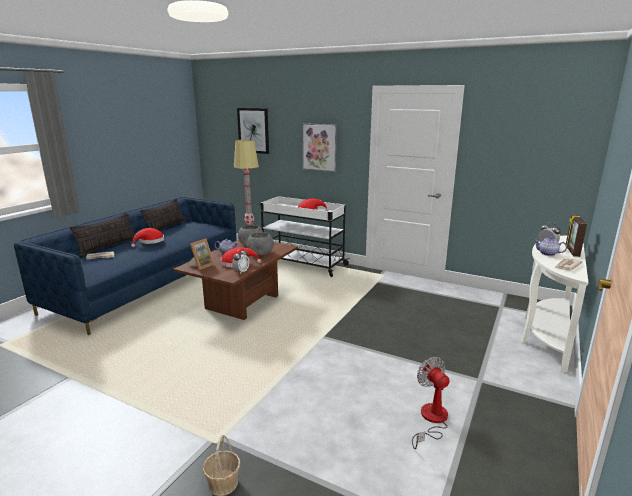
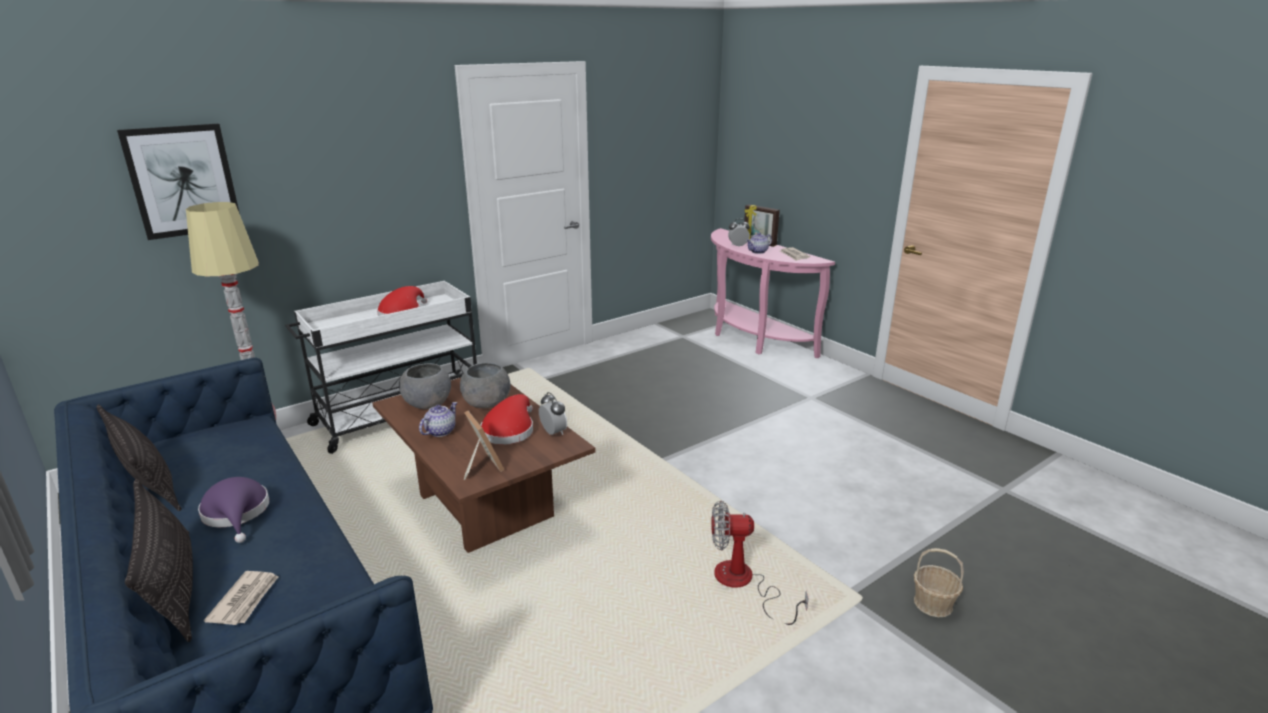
camera: 65 degrees left, 5 degrees up
(150, 241) = (237, 513): red hat -> purple hat
(320, 147) = (369, 189): picture -> none
(431, 420) = (864, 443): fan -> fan (743, 584)
(546, 334) = (752, 339): white console table -> pink console table

